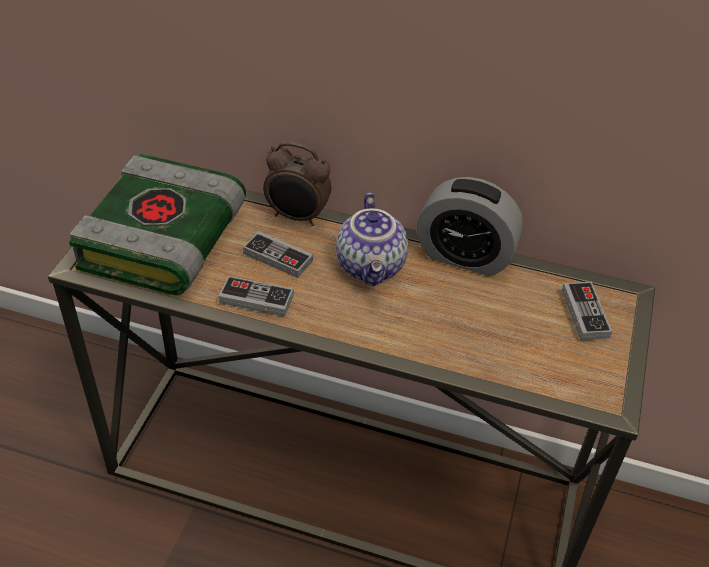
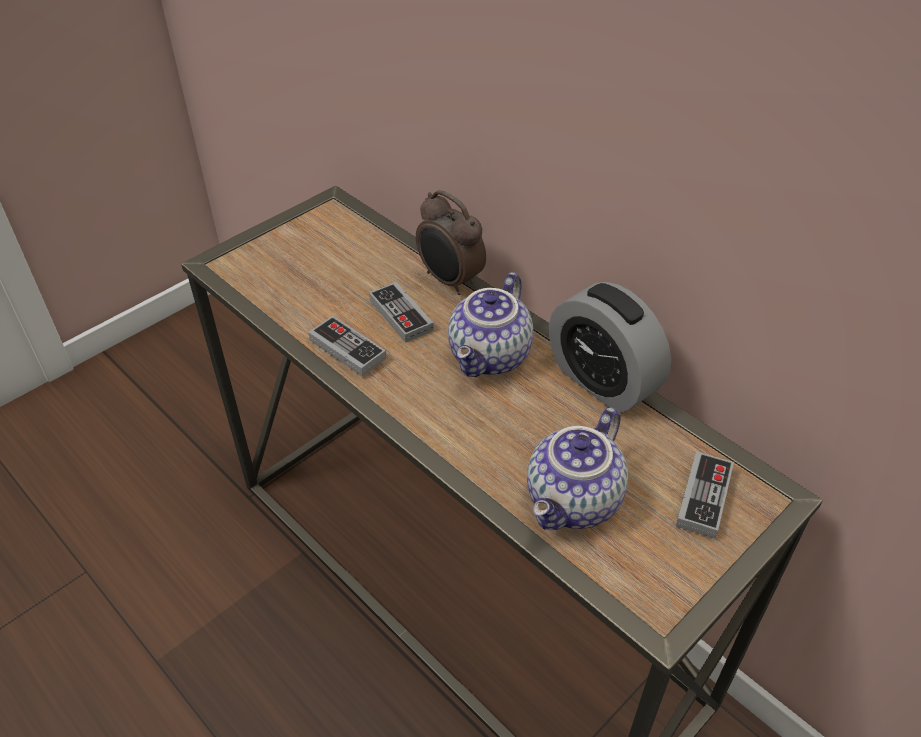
camera: 30 degrees right, 0 degrees up
(164, 241) = (304, 264): book -> none
(506, 350) = (575, 502): none -> teapot

